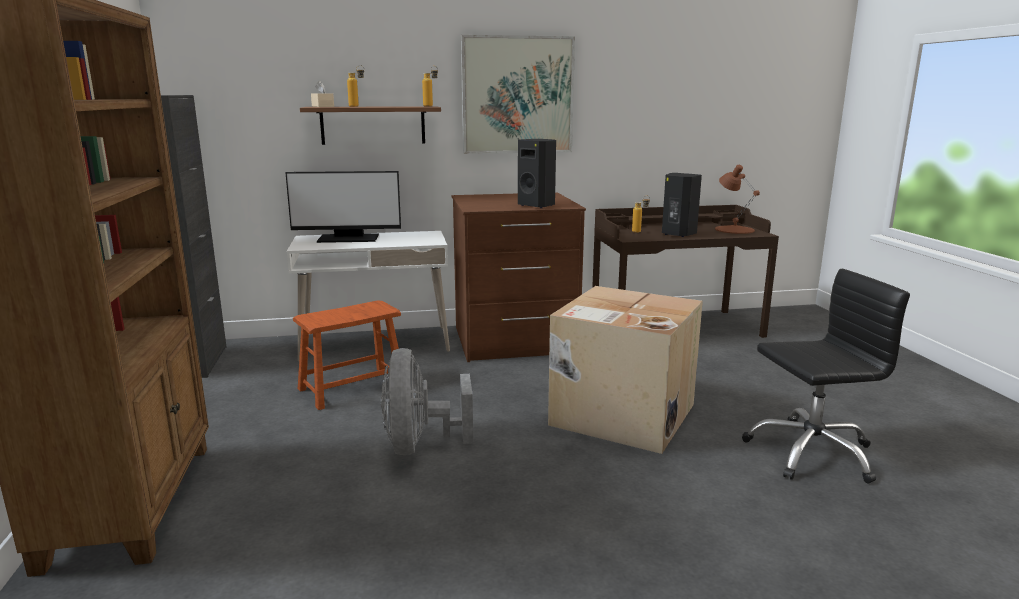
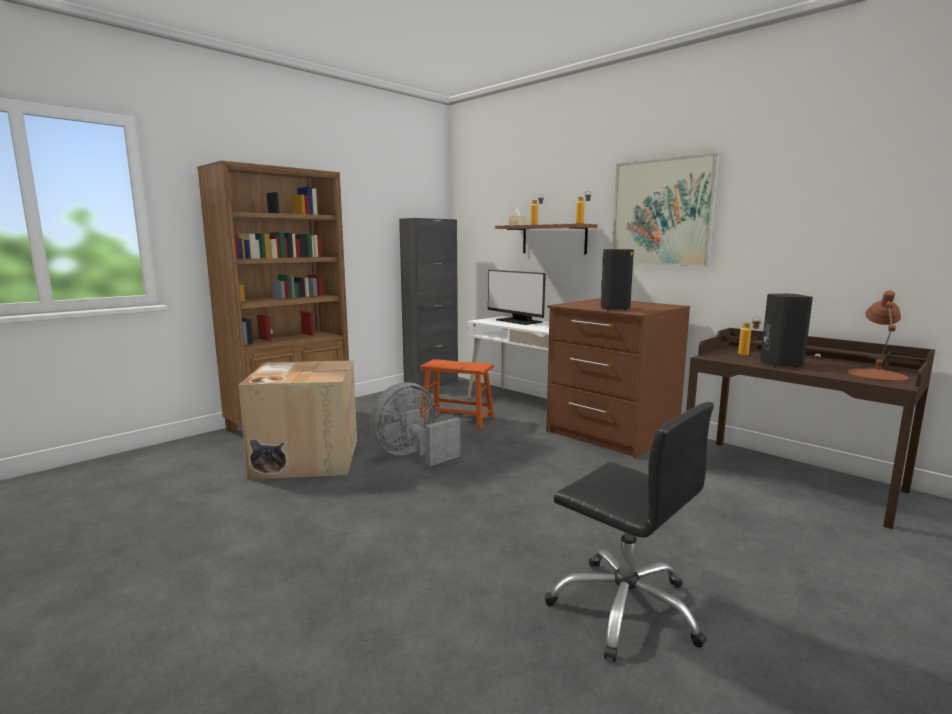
camera: 55 degrees right, 5 degrees down
(620, 415) = (551, 500): cardboard box -> cardboard box (305, 457)

